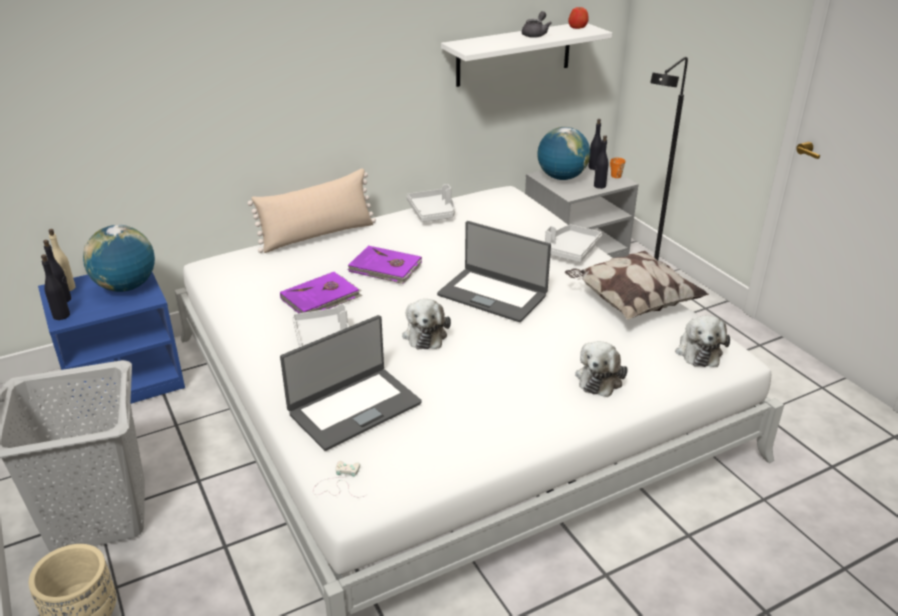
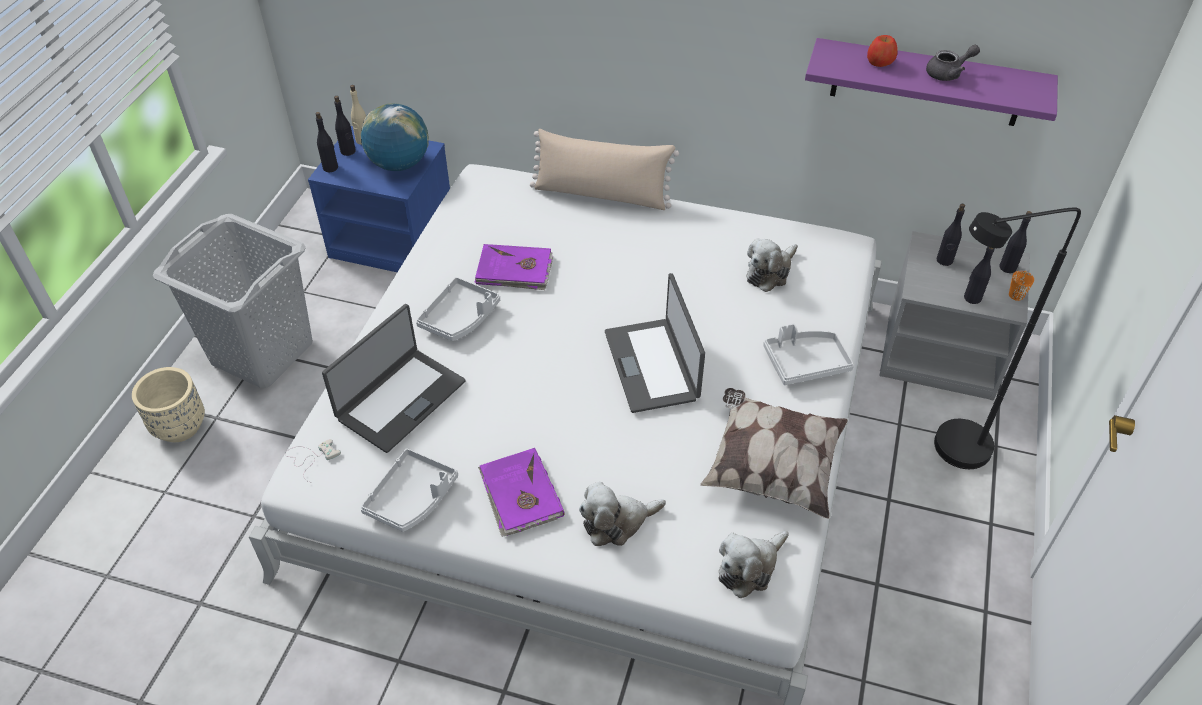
camera: 45 degrees right, 15 degrees up
(354, 407) = (400, 399): laptop -> laptop turned 60 degrees counterclockwise
(385, 268) = (605, 271): purple book -> purple book (520, 495)
(425, 334) = (539, 367): plush toy -> plush toy (770, 272)
(433, 212) = (734, 229): grey tray -> grey tray (412, 498)
(514, 54) = (927, 83): white shelf -> purple shelf
(561, 178) = (944, 260): globe -> black bottle
(577, 27) = (1027, 83): apple -> apple (880, 62)

